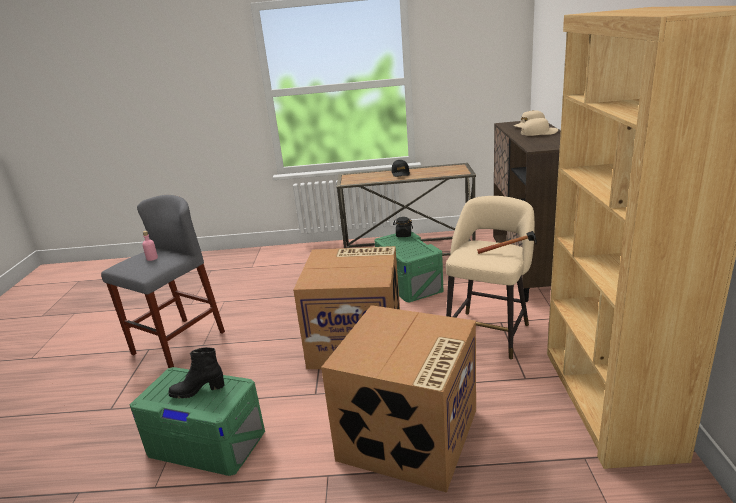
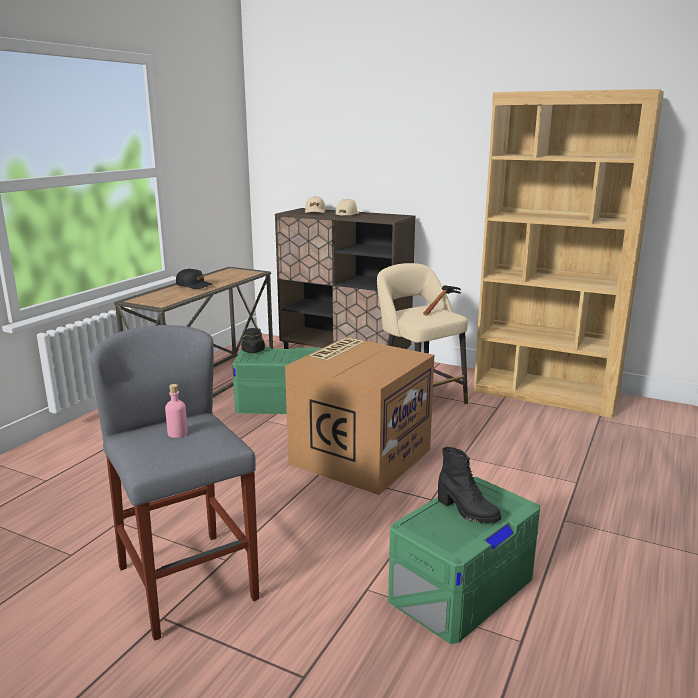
camera: 65 degrees left, 5 degrees down
(198, 390) = (467, 511): black boot -> black boot turned 60 degrees counterclockwise
(409, 436) = (535, 470): cardboard box -> none

